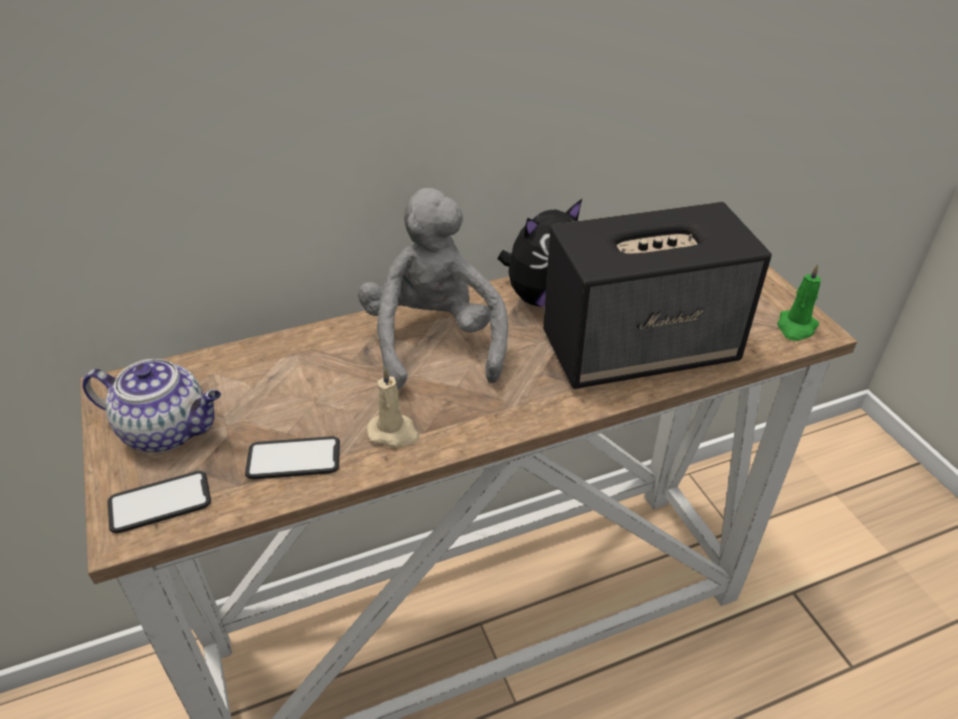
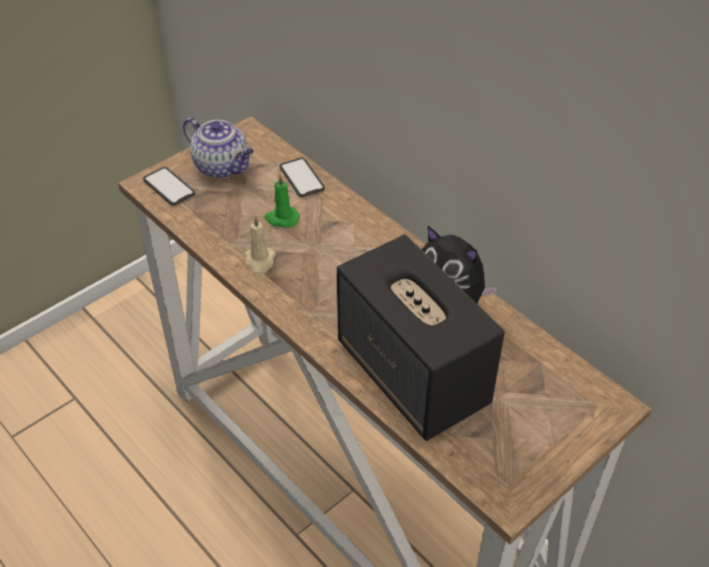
camera: 70 degrees right, 5 degrees up
(168, 430) = (222, 167): teapot -> teapot turned 45 degrees counterclockwise
(293, 459) = (220, 225): phone -> phone (302, 178)
(434, 342) = (359, 254): grey plush toy -> none
(796, 327) = (504, 484): green candle -> green candle (281, 219)

